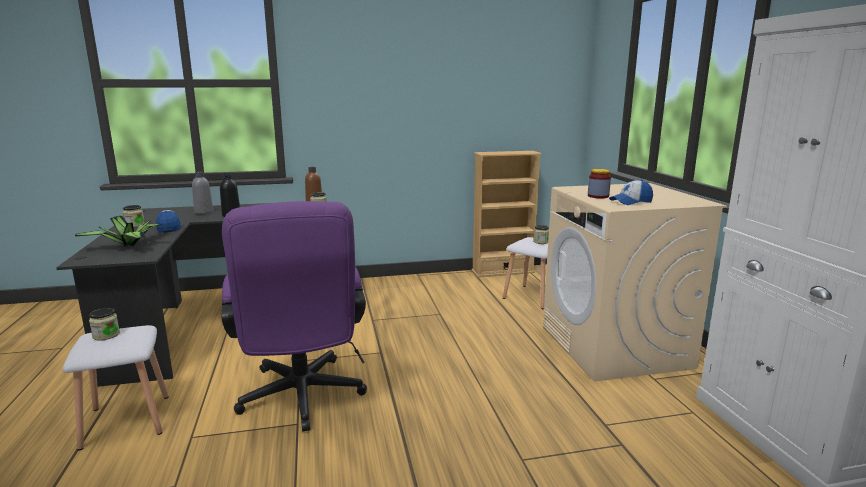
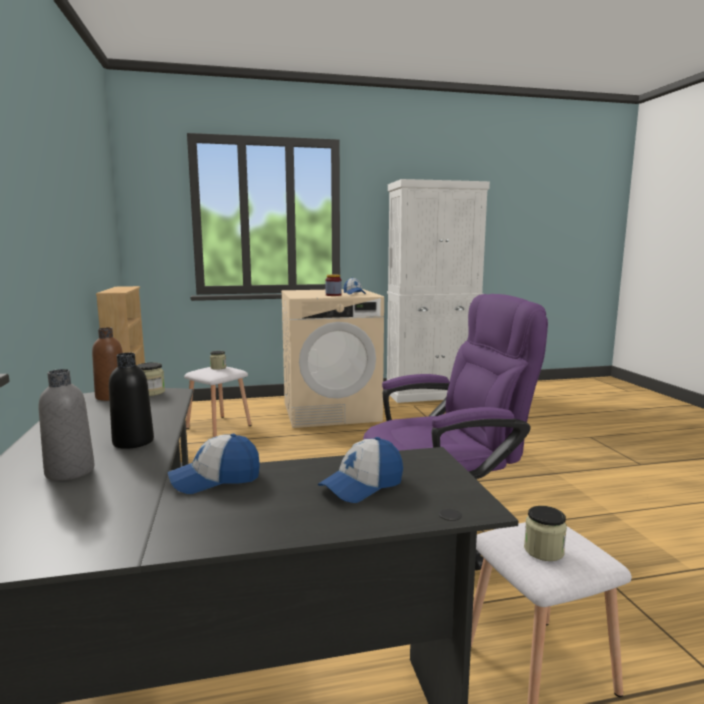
camera: 90 degrees left, 5 degrees down
(129, 246) = (362, 485): potted plant -> cap
(134, 225) = (156, 529): jar -> none

